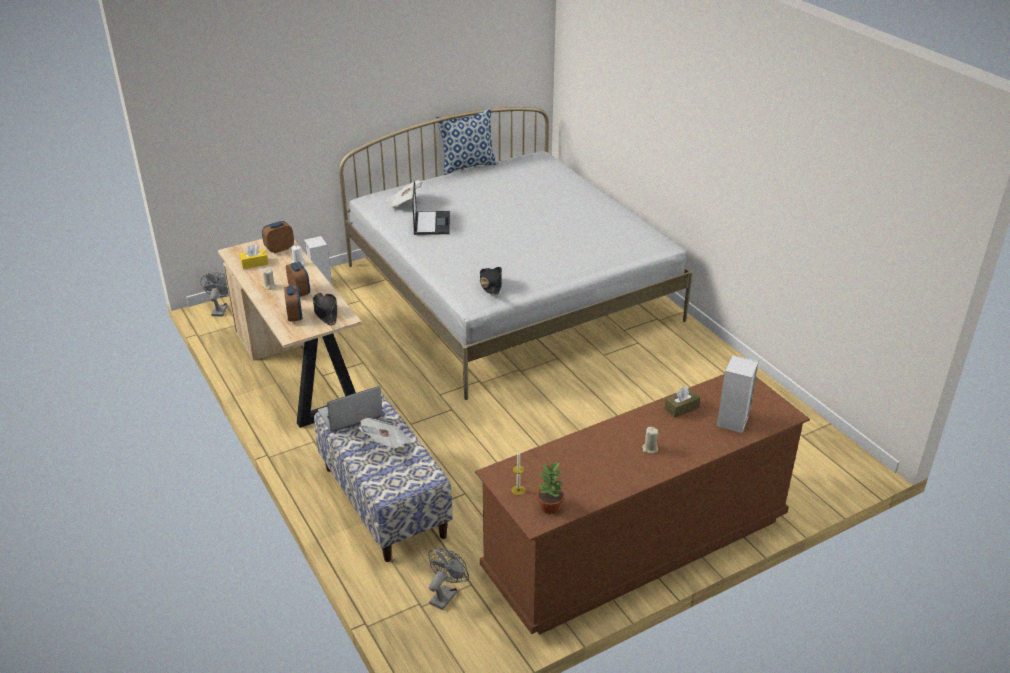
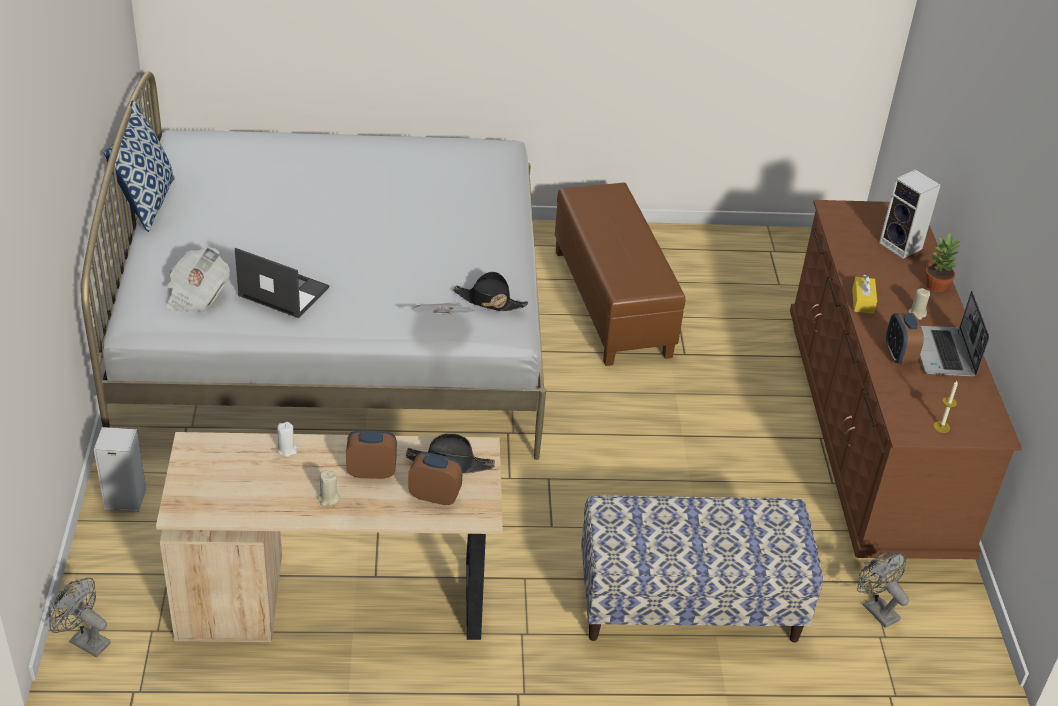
camera: 65 degrees left, 5 degrees up
(254, 263) = (242, 495): yellow tissue box -> yellow tissue box (862, 301)
(279, 249) = (222, 456): alarm clock -> alarm clock (899, 355)
(349, 415) = (624, 540): laptop -> laptop (944, 353)
(387, 444) = (705, 526): newspaper -> newspaper (443, 321)
(550, 507) = (979, 415): potted plant -> potted plant (936, 285)
(649, 380) = (612, 303): none -> brown ottoman
(681, 408) = (862, 266): brown tissue box -> none

